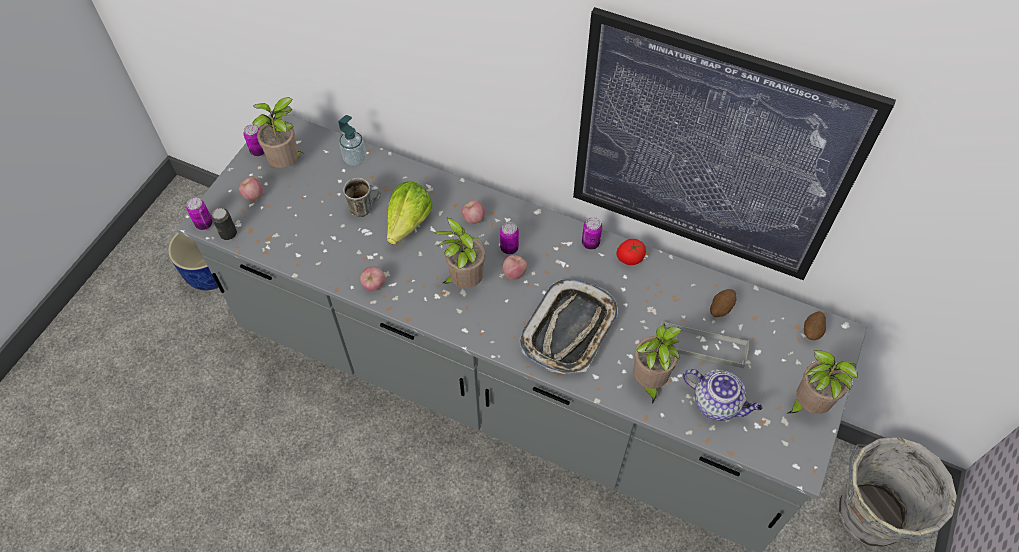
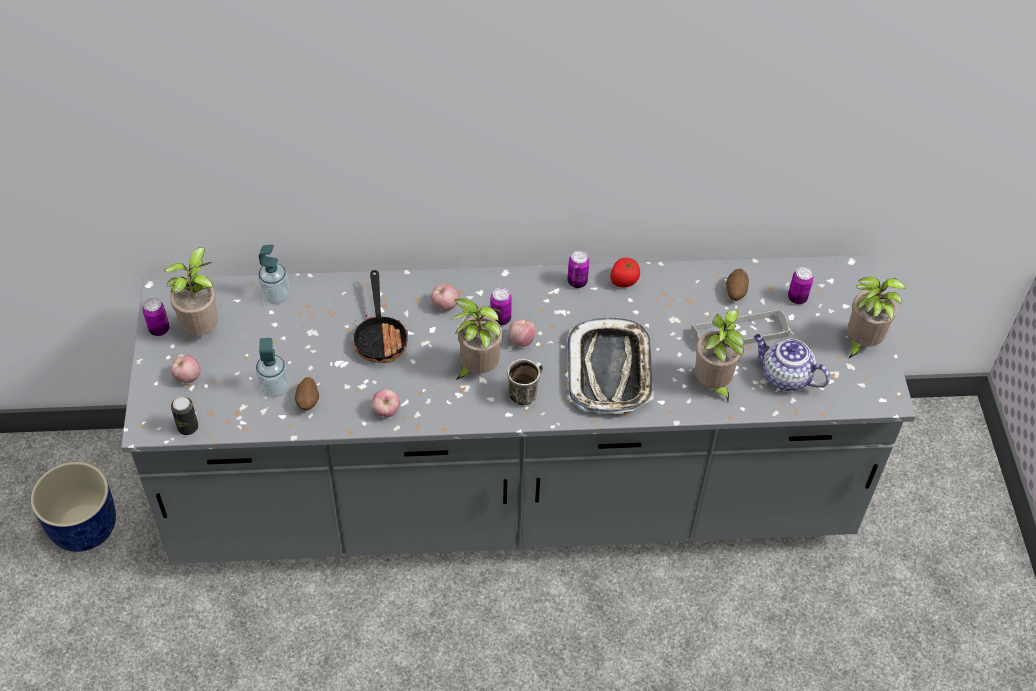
camera: 30 degrees left, 5 degrees down
(204, 224) = (152, 429): can -> can (797, 298)
(307, 230) = (274, 387): none -> soap dispenser
(365, 207) = (322, 339): mug -> mug (525, 392)
(409, 223) = (380, 336): lettuce -> frying pan
(709, 153) = (685, 137): picture -> none
(717, 403) = (784, 377): teapot -> teapot turned 150 degrees counterclockwise
(812, 331) = (827, 279): potato -> potato (308, 401)
(868, 516) = (926, 459): grey bucket -> none

